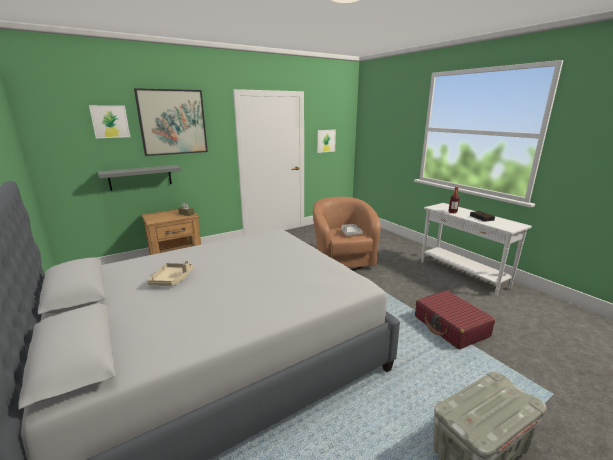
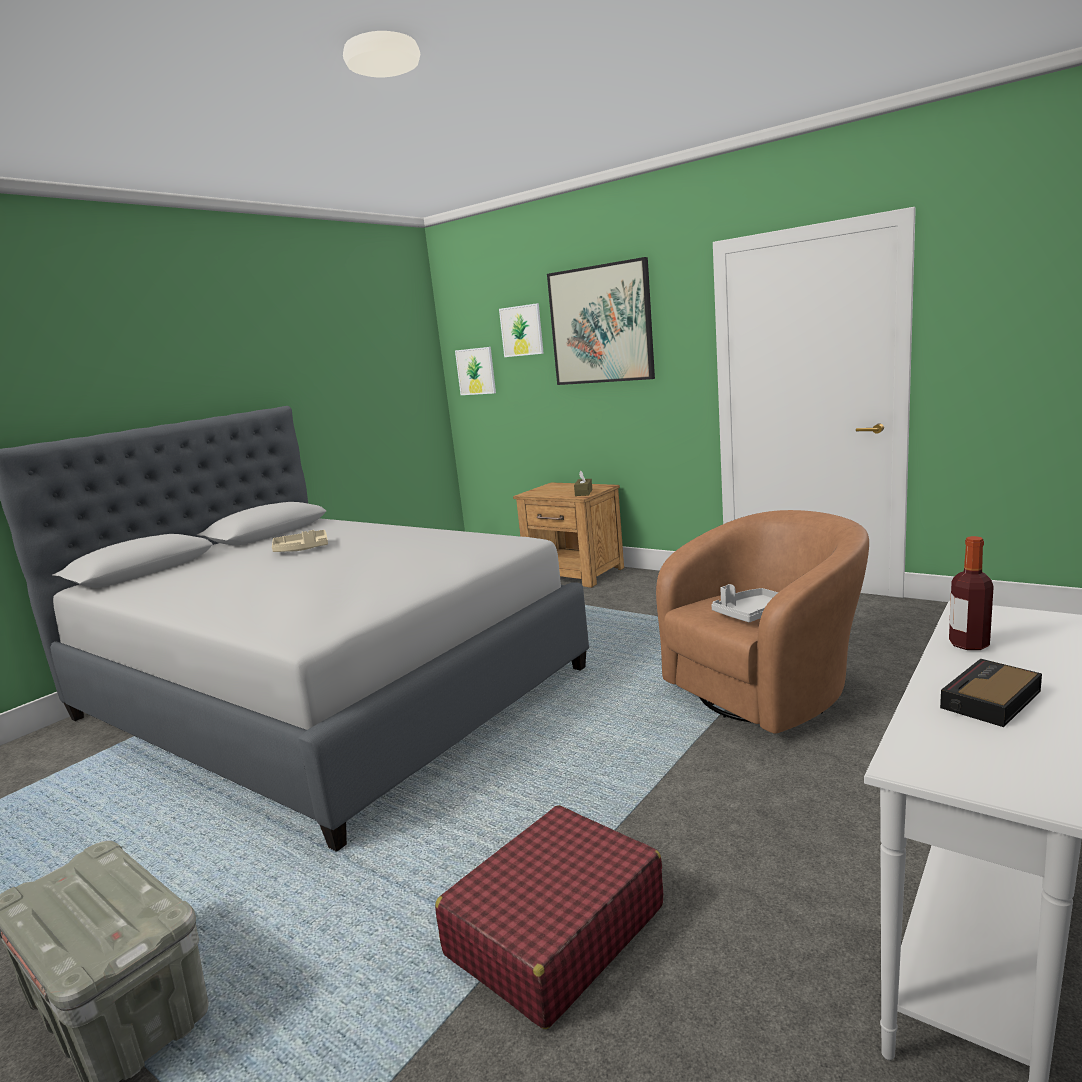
camera: 70 degrees right, 5 degrees down
(140, 177) = (554, 420): grey shelf -> none
(326, 141) = (1002, 348): picture -> picture (476, 371)

